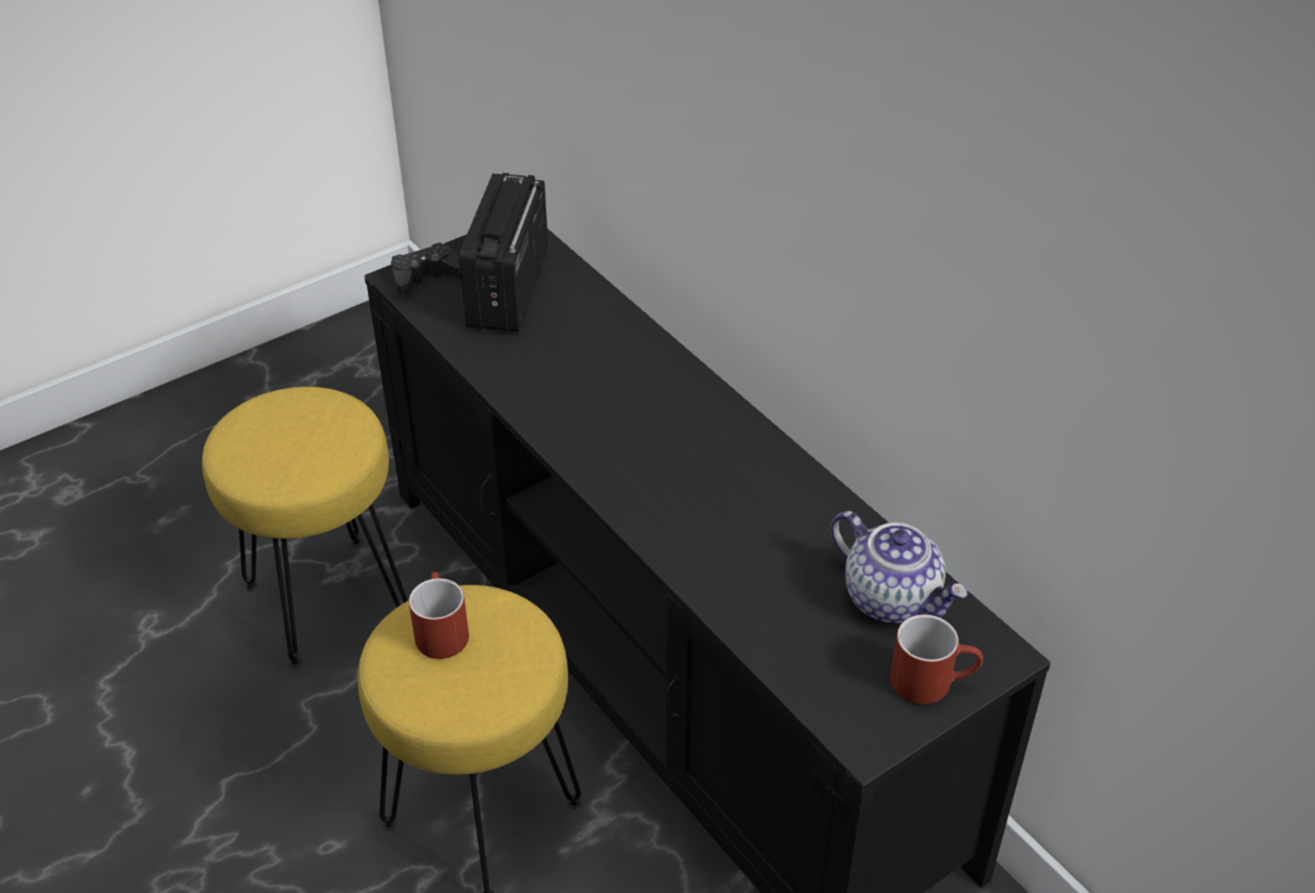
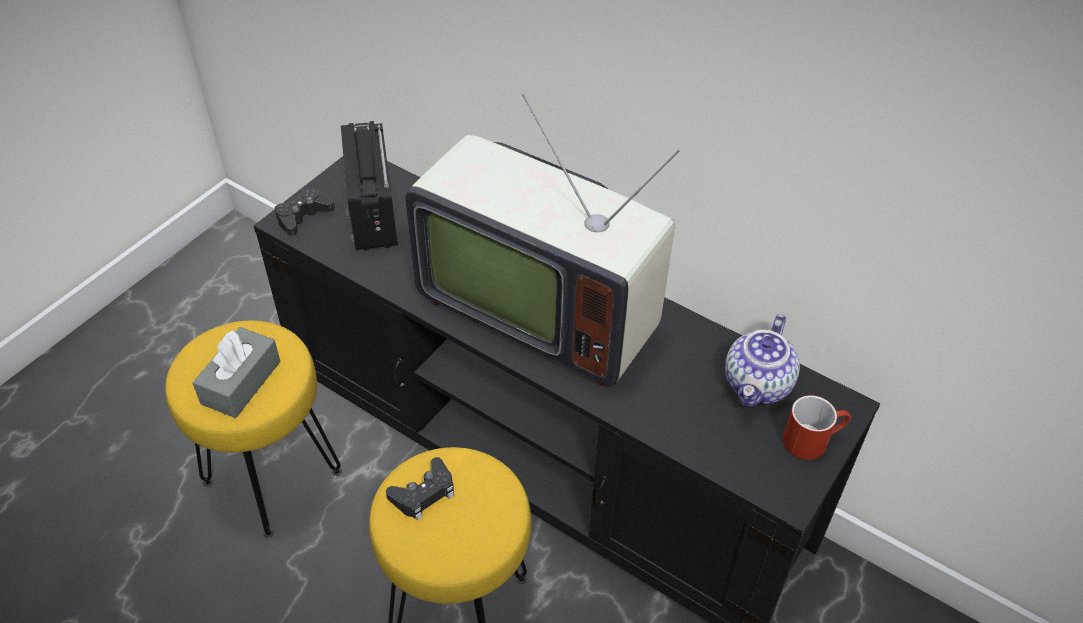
camera: 20 degrees left, 5 degrees up
(289, 454) = (241, 382): none -> grey tissue box
(439, 630) = (424, 493): red mug -> black game controller
(658, 440) = (540, 307): none -> television
(893, 598) = (758, 385): teapot -> teapot turned 90 degrees clockwise

